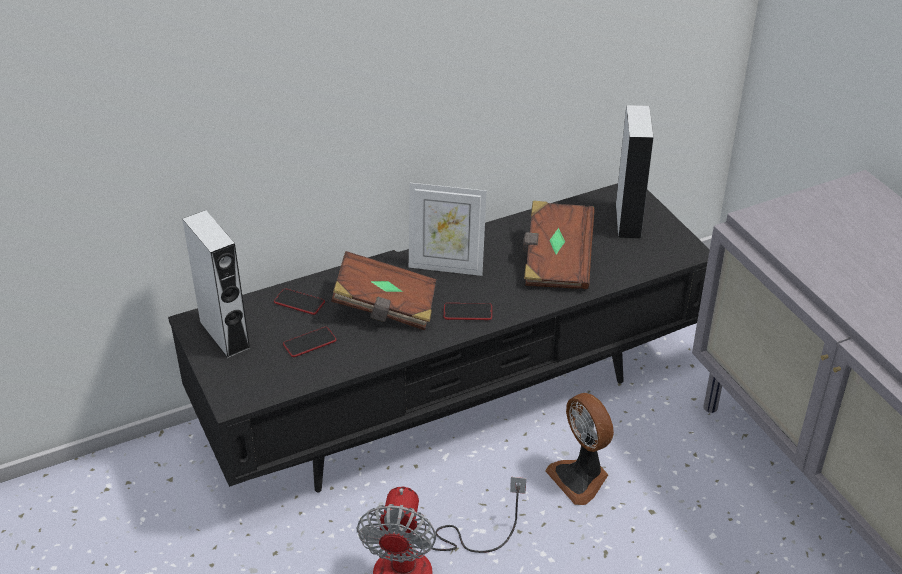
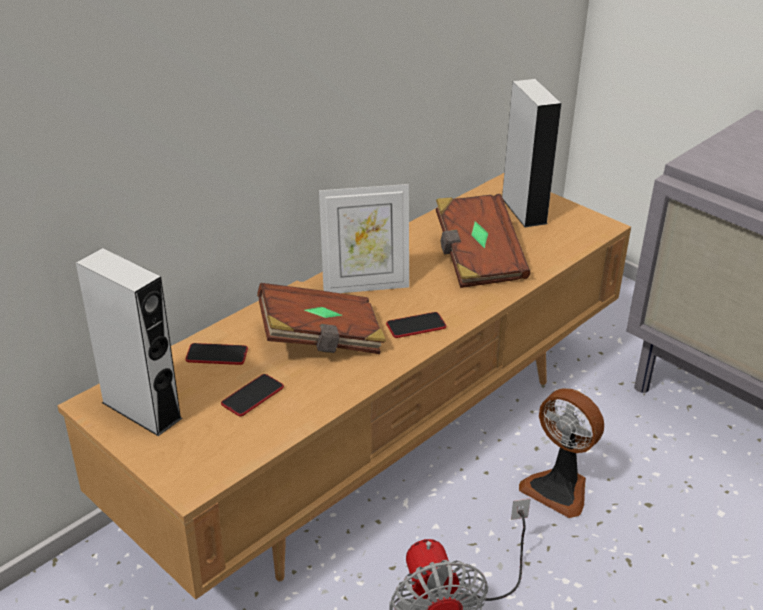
camera: 20 degrees left, 5 degrees down
(450, 396) = (377, 437): black tv stand -> beige tv stand

